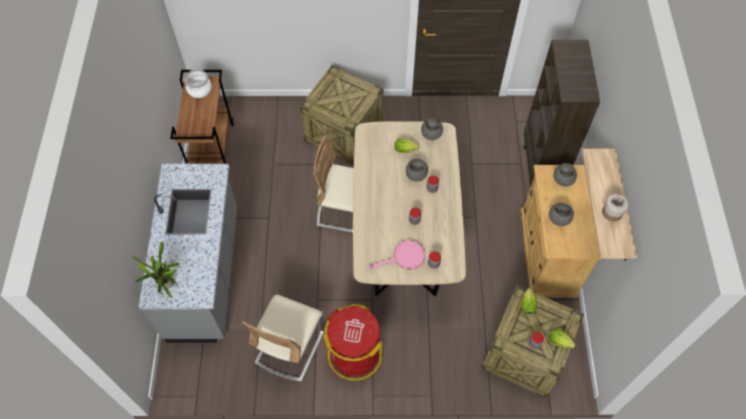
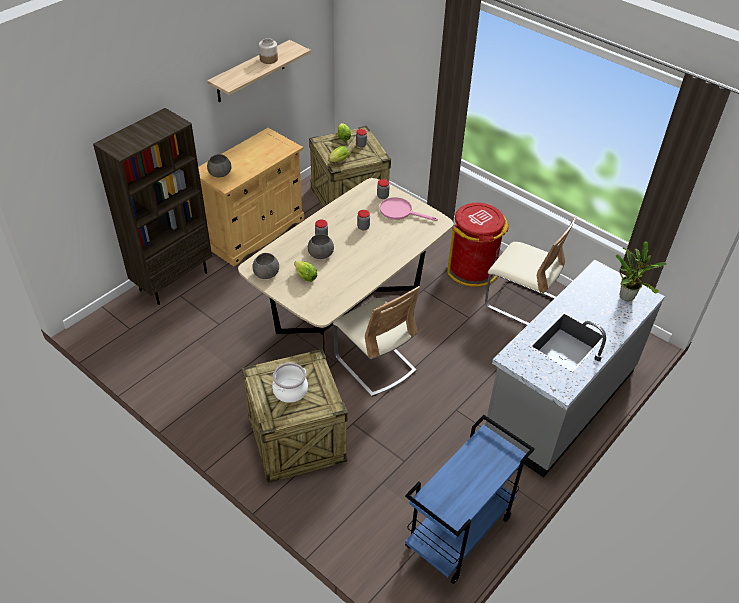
camera: 140 degrees left, 15 degrees down
(199, 89) = (451, 501): cooking pot -> cooking pot (290, 391)
(211, 148) = (459, 534): brown cart -> blue cart
(290, 346) = (521, 303): beige chair -> beige chair turned 60 degrees clockwise
(558, 218) = (260, 158): grey bowl -> none

